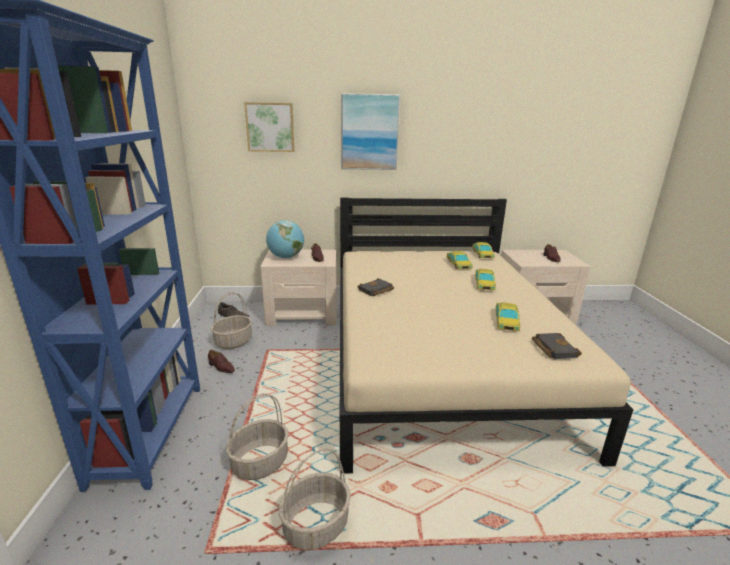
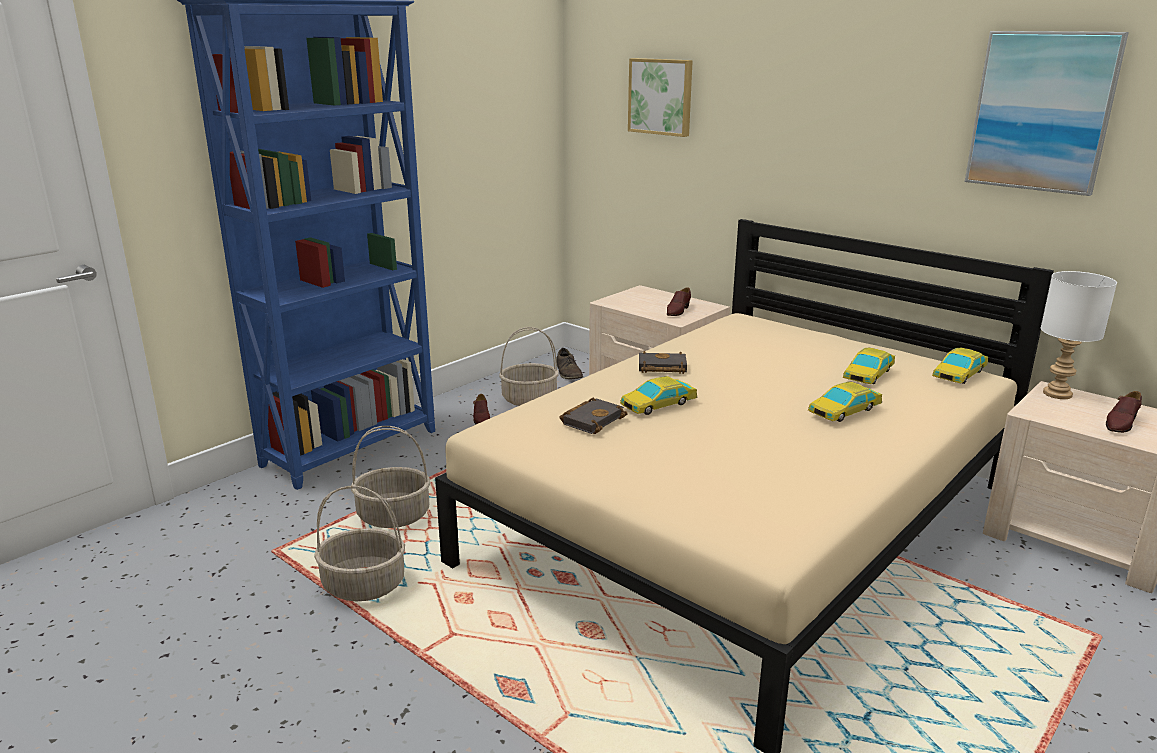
camera: 45 degrees right, 0 degrees up
(286, 257) = (639, 300): globe -> none
(369, 132) = (801, 112): picture -> picture (1042, 111)
(506, 321) = (760, 461): toy car -> toy car (658, 404)
(516, 253) = (1058, 394): none -> white table lamp
(552, 348) = (742, 512): black book -> black book (592, 419)

